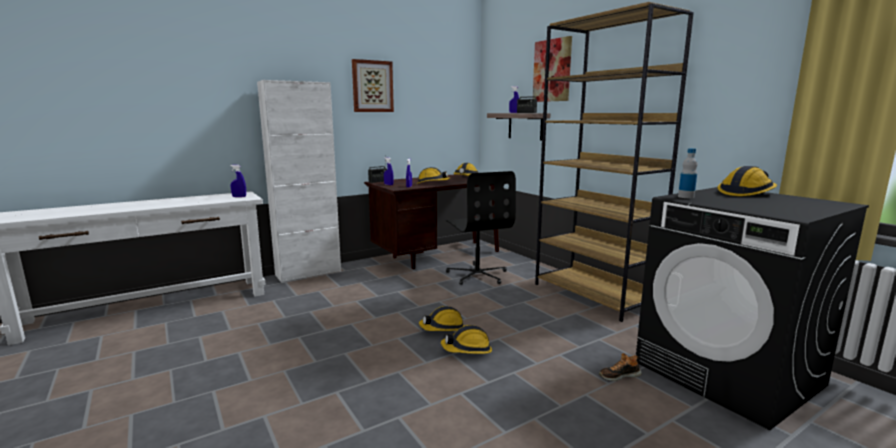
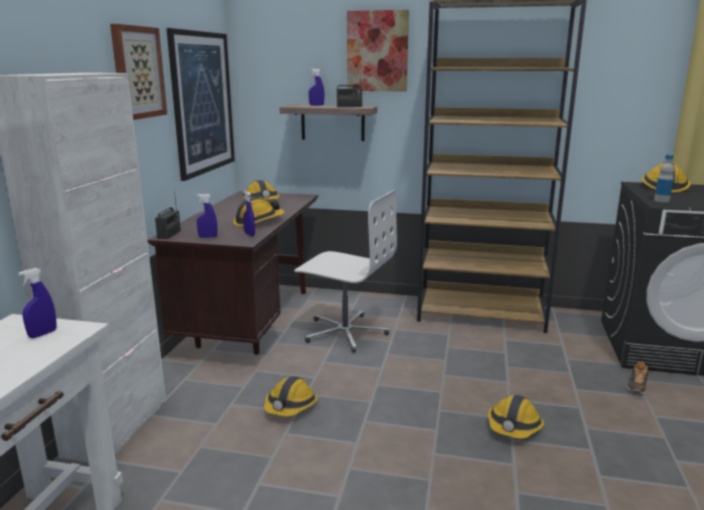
camera: 45 degrees left, 5 degrees up
(439, 109) = (203, 103): none -> picture
(443, 329) = (448, 416): hard hat -> hard hat (290, 407)
(477, 275) = (345, 332): black office chair -> white office chair

